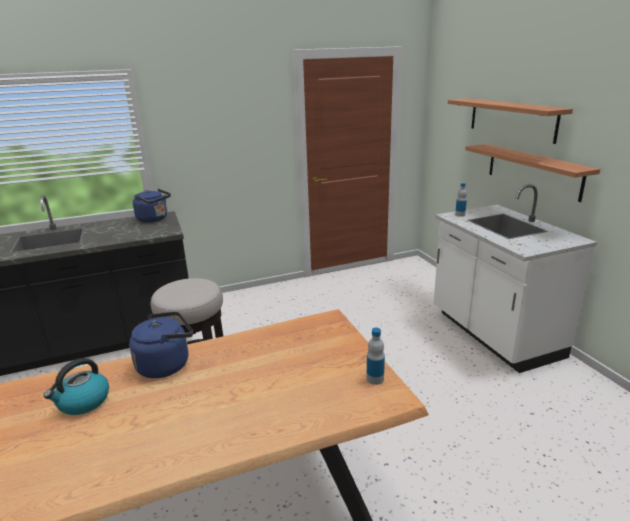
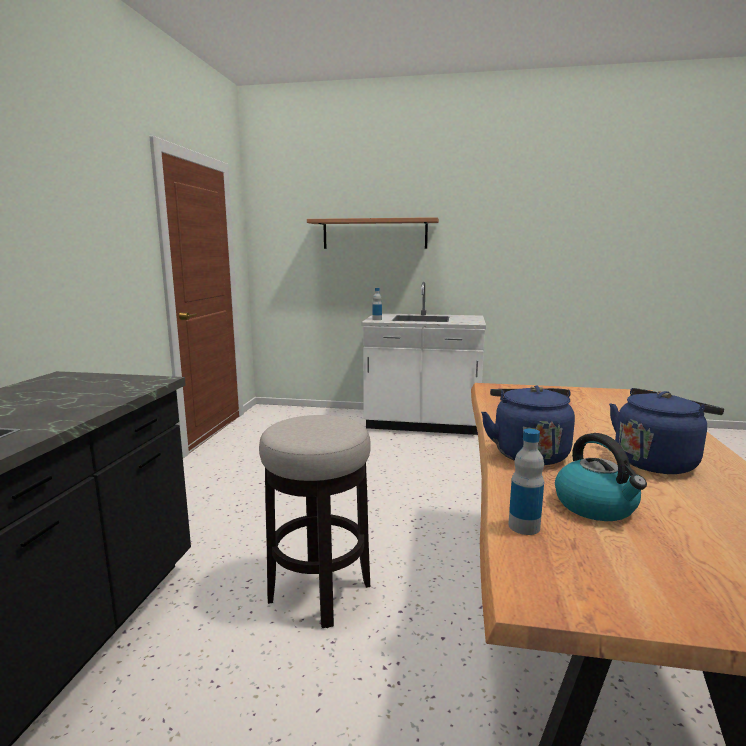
camera: 60 degrees left, 10 degrees down
(154, 219) = (61, 382): blue kettle -> blue kettle (657, 461)
(375, 379) = (609, 393): bottle -> bottle (524, 526)
(533, 171) = (407, 275): shelf -> none

